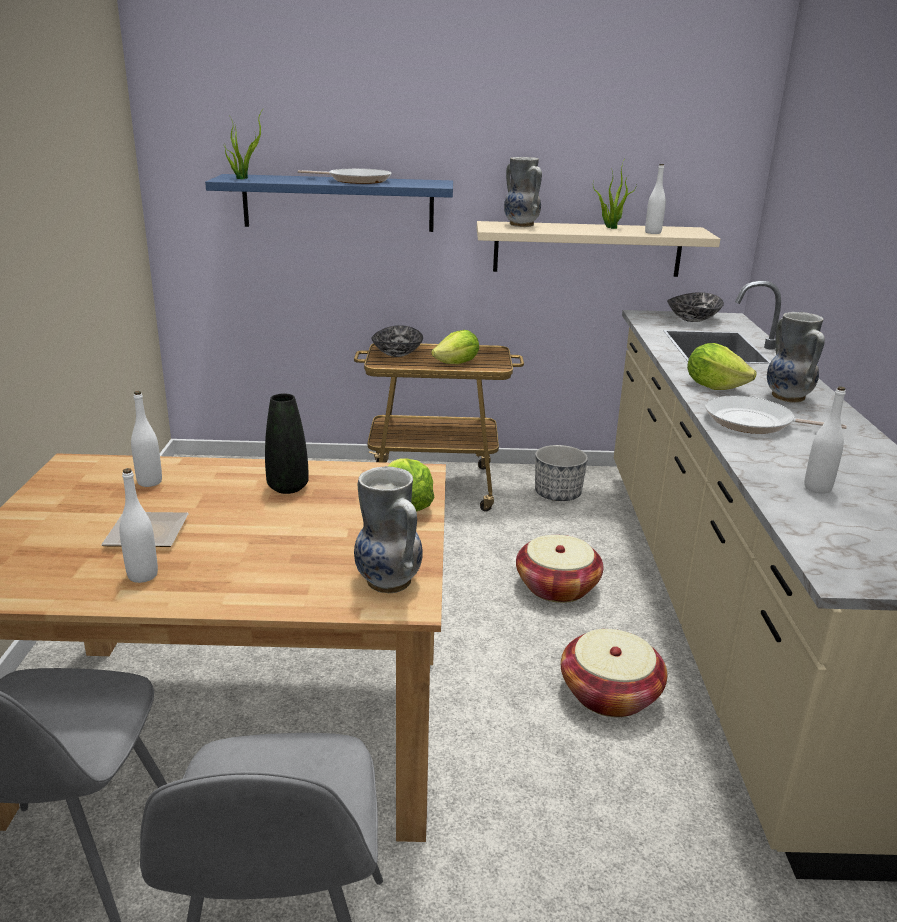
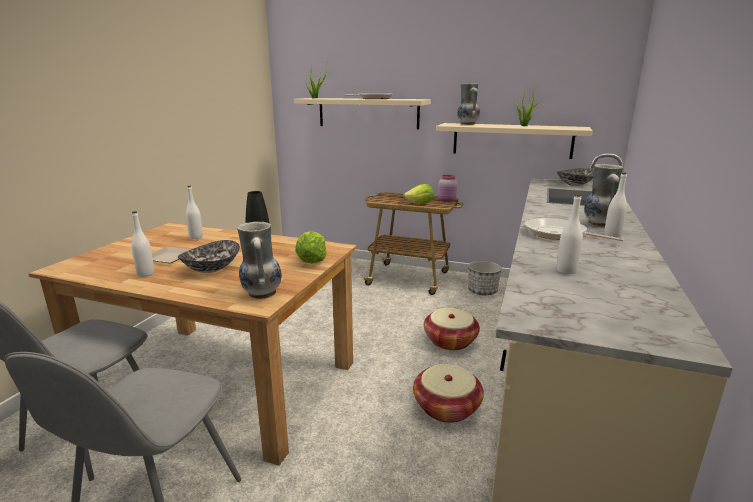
camera: 20 degrees right, 5 degrees down
(338, 203) = (368, 113): blue shelf -> beige shelf
(396, 353) = (390, 197): bowl -> bowl (211, 268)
(495, 353) = (447, 200): none -> pink jar
(653, 232) = (548, 127): white bottle -> white bottle (612, 235)
(714, 386) = (550, 215): lettuce -> none

